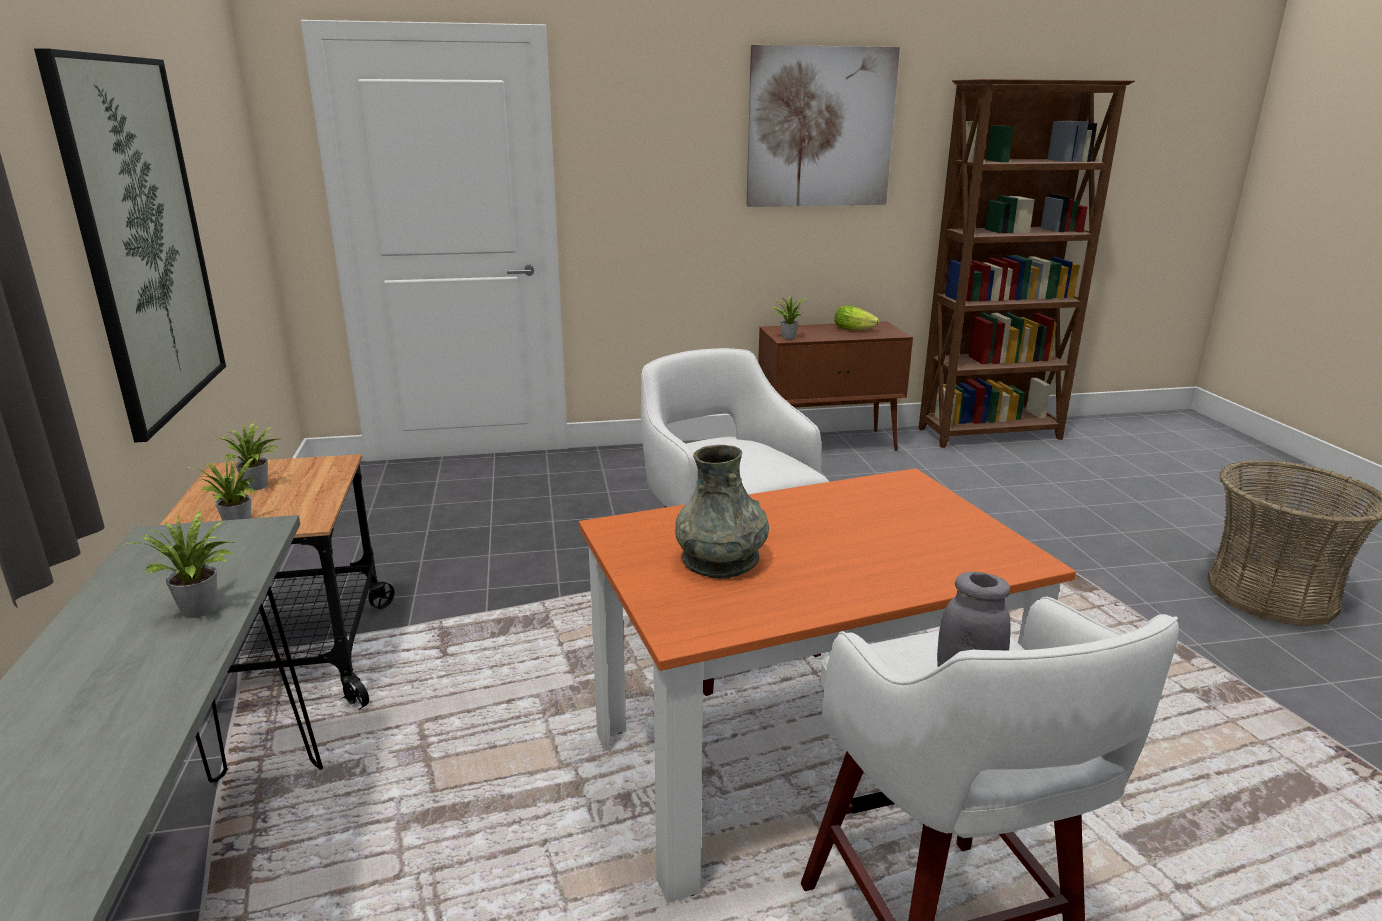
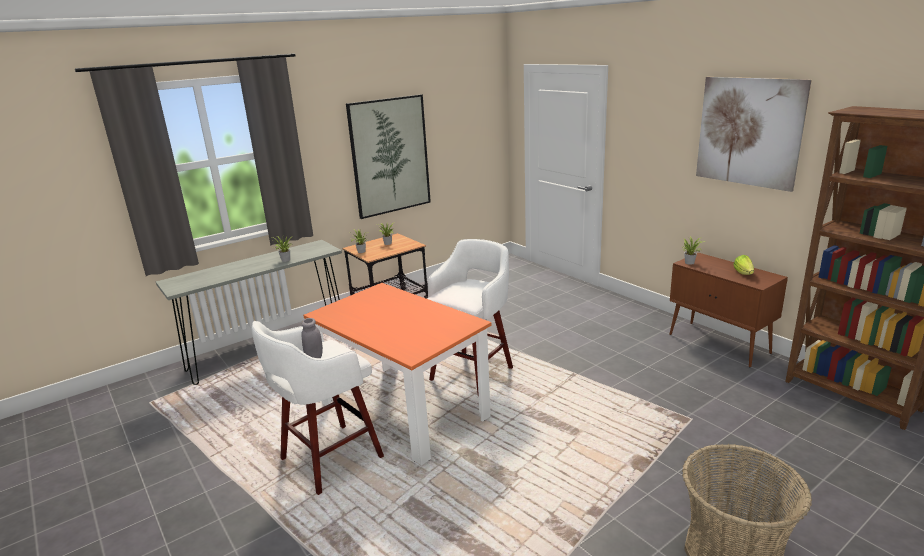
camera: 65 degrees right, 0 degrees up
(721, 559) = (369, 307): grey vase -> none

